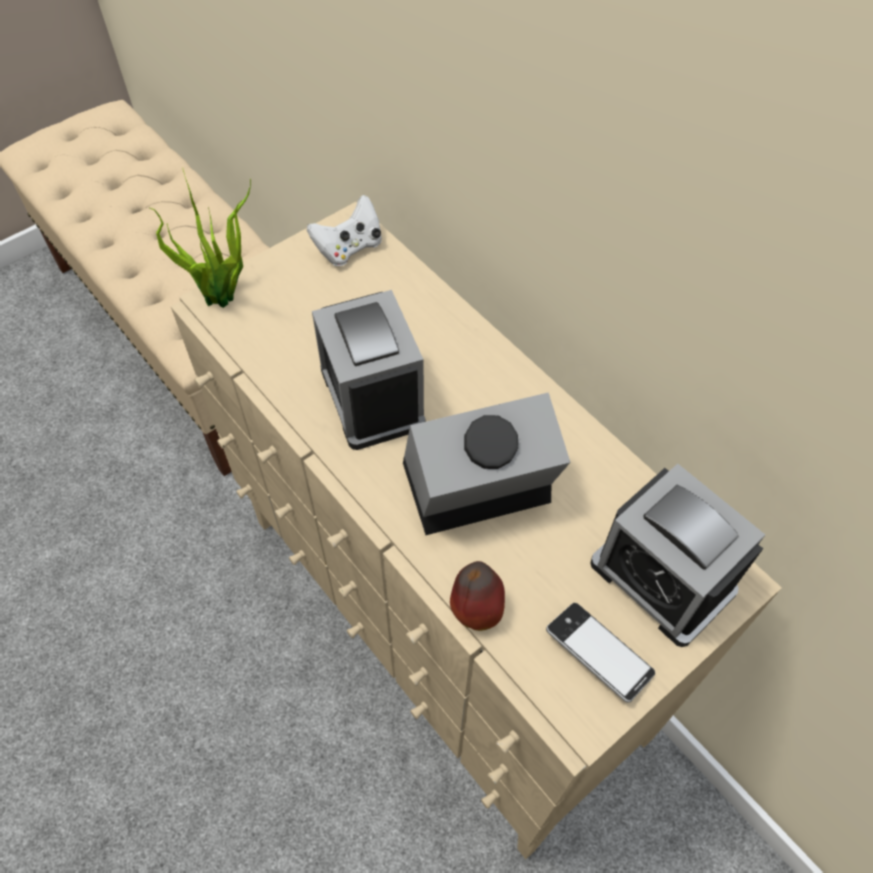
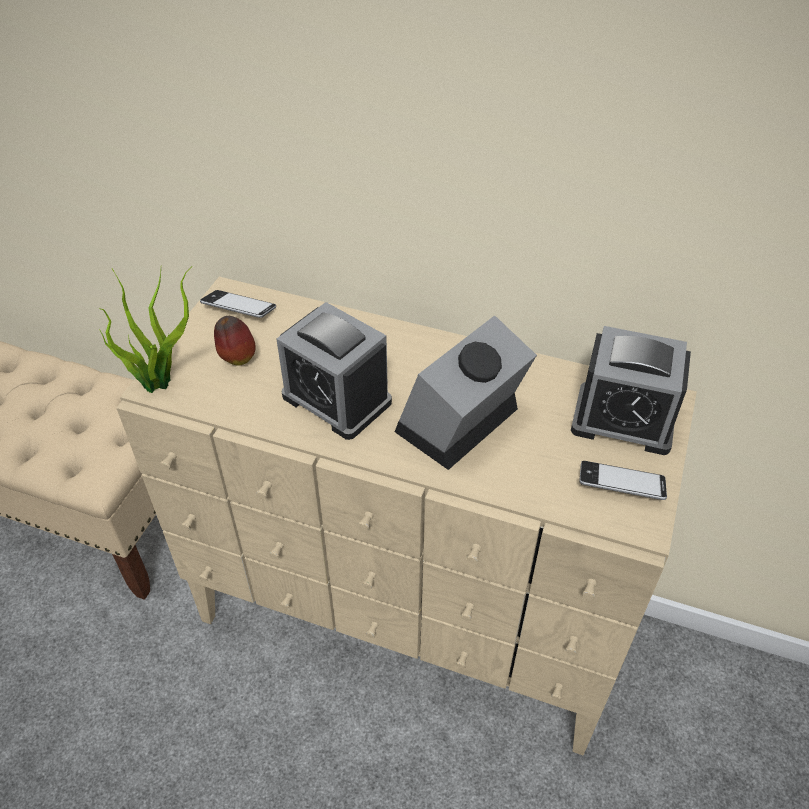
camera: 30 degrees left, 10 degrees down
(349, 248) = (239, 309): white game controller -> phone
(475, 609) = (520, 499): apple -> apple (237, 358)

